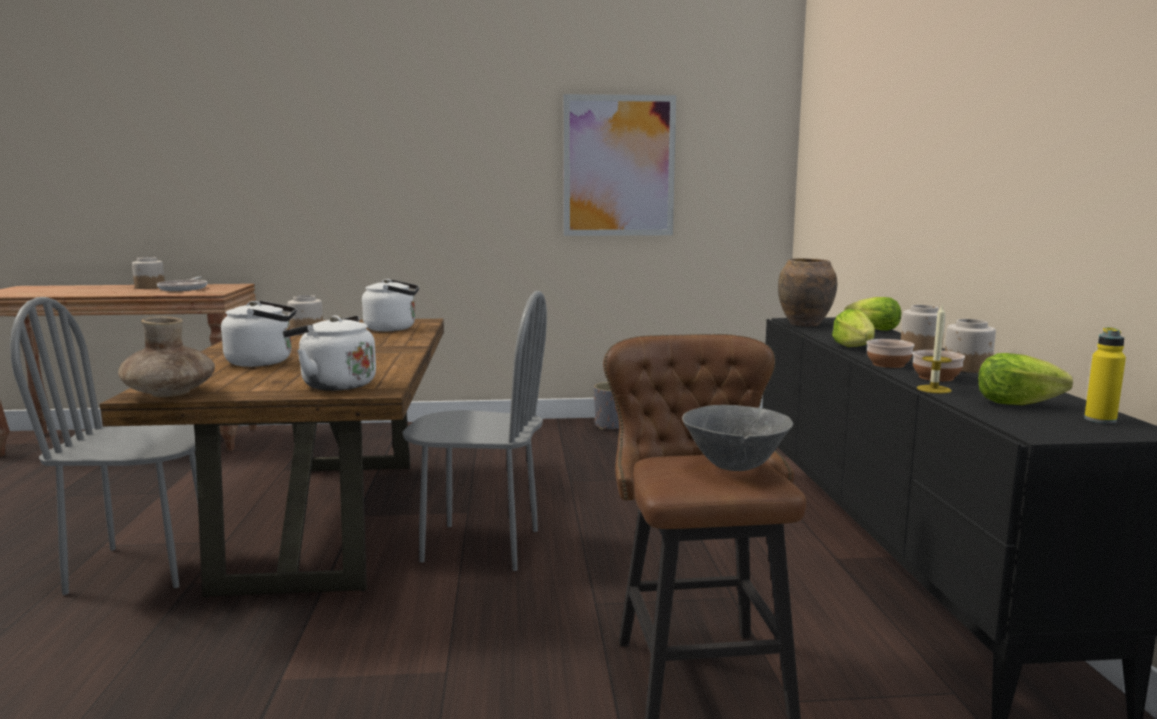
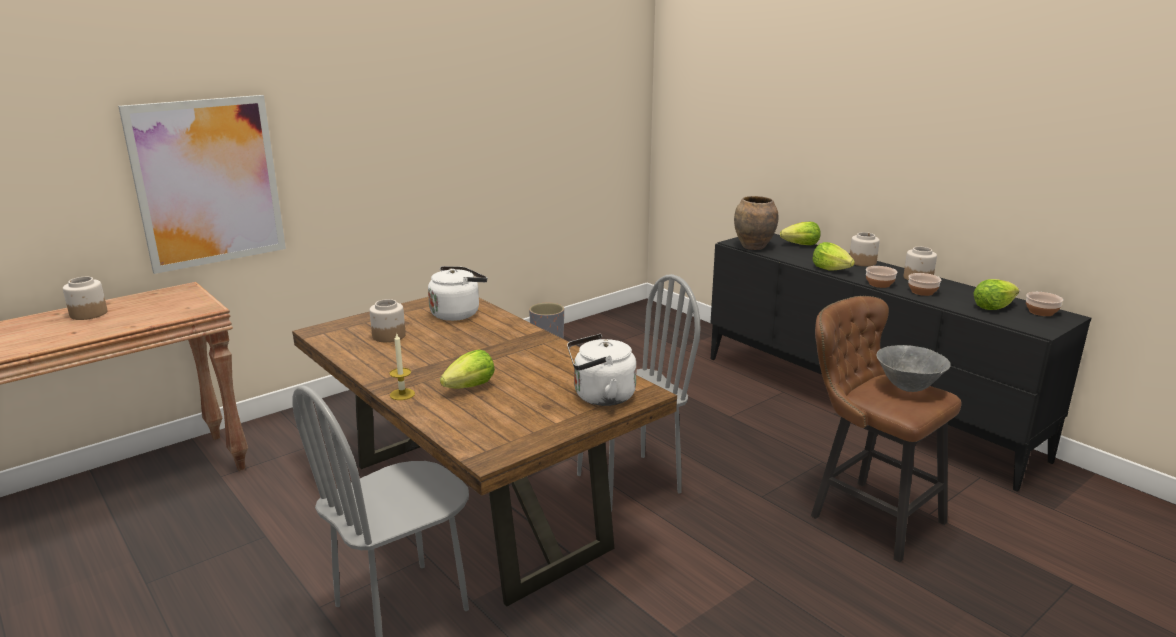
camera: 35 degrees left, 10 degrees up
(170, 393) = (504, 446): brown vase -> none
(184, 289) = (146, 308): frying pan -> none
(264, 362) = (470, 387): white kettle -> lettuce
(618, 166) = (530, 109): picture -> picture (208, 182)
(934, 389) = (942, 304): candle -> candle (402, 394)
(1100, 420) = (1041, 312): yellow bottle -> bowl

